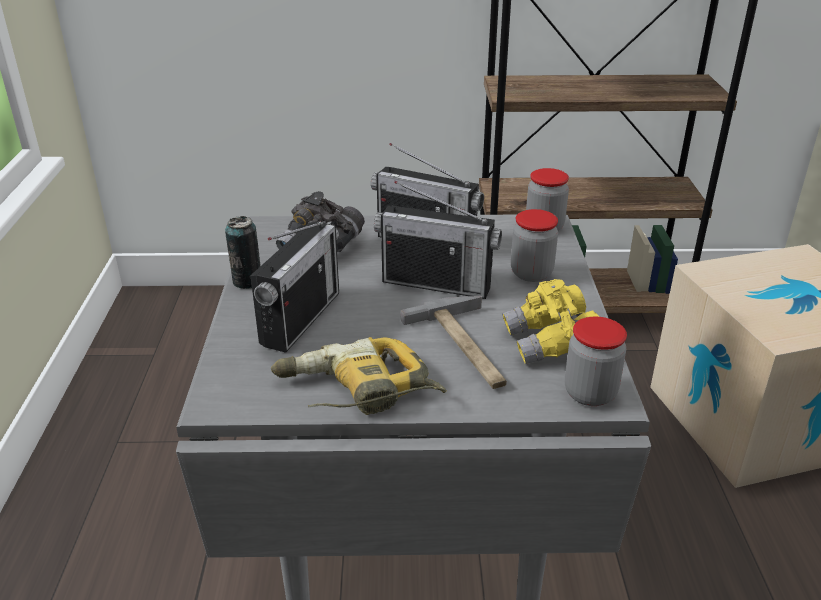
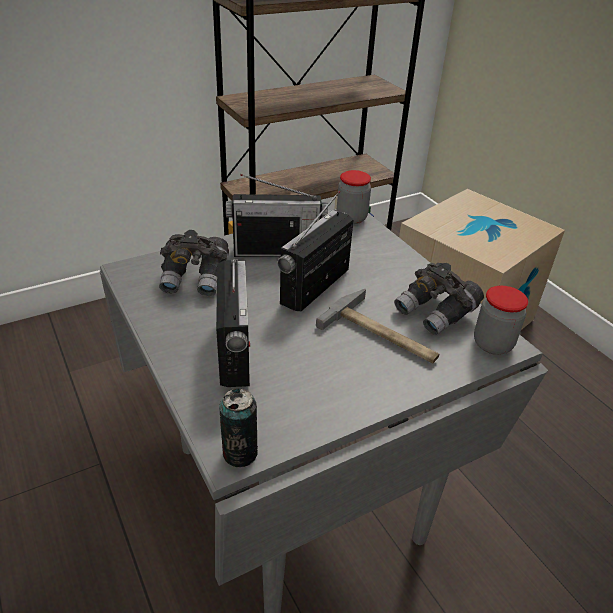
camera: 30 degrees left, 5 degrees up
(247, 281) = (156, 328): can -> can (240, 453)
(356, 392) = (336, 401): power drill -> none
(436, 283) = (315, 286): radio -> radio turned 135 degrees clockwise
(531, 273) = (375, 259): jar -> none
(551, 344) = (436, 313): yellow binoculars -> grey binoculars

